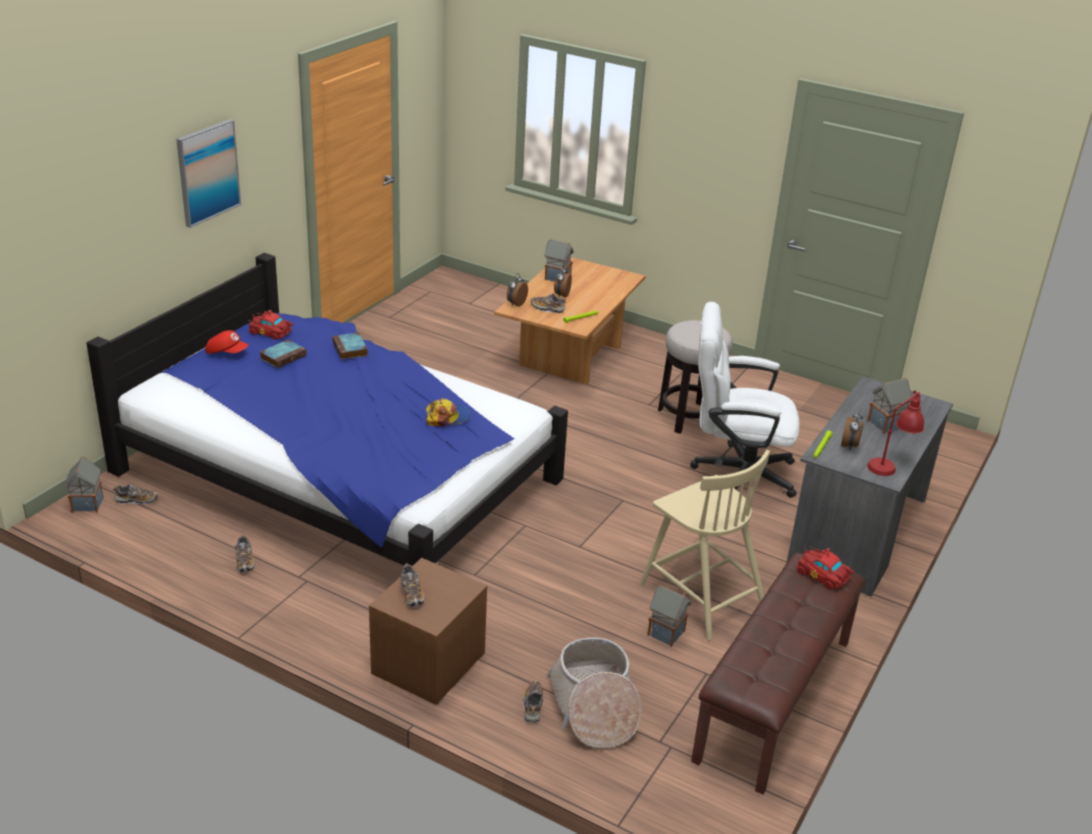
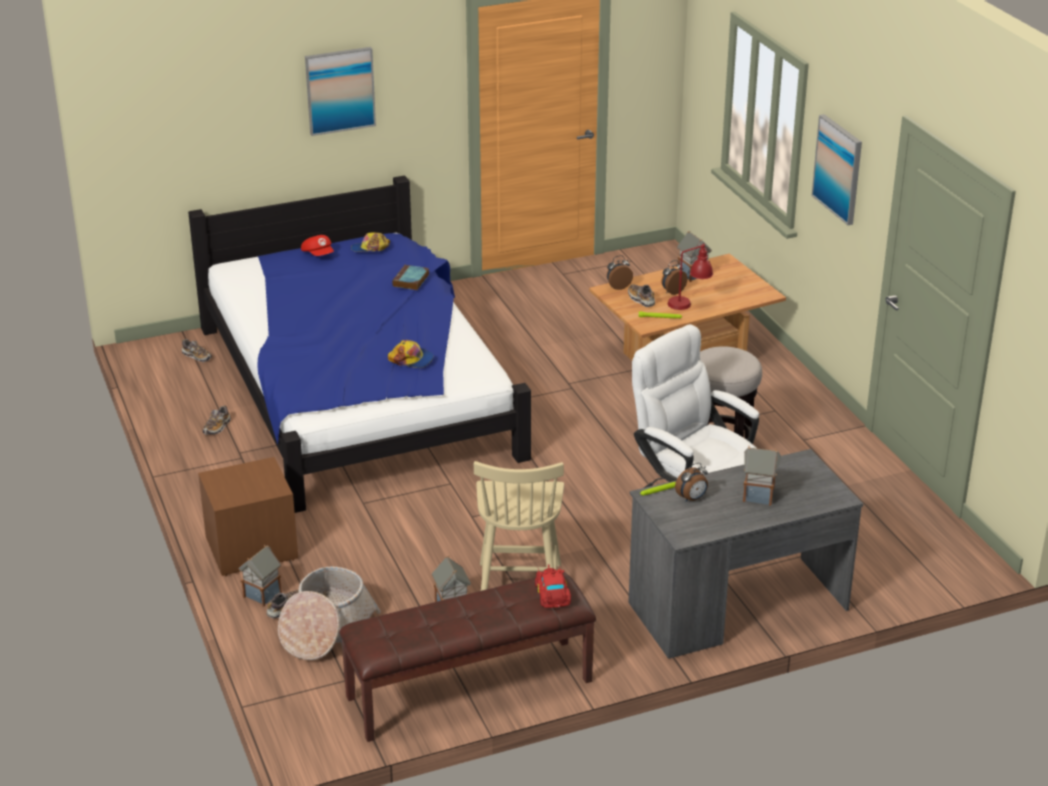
camera: 40 degrees right, 0 degrees up
(87, 504) = (163, 347): toy house -> toy house (262, 594)
(271, 333) = (370, 248): red toy car -> cap
(283, 356) = (353, 270): book -> none
(411, 593) = (235, 477): shoe -> none
(701, 146) = (838, 169): none -> picture
(890, 465) = (704, 527): red table lamp -> red table lamp (689, 305)

